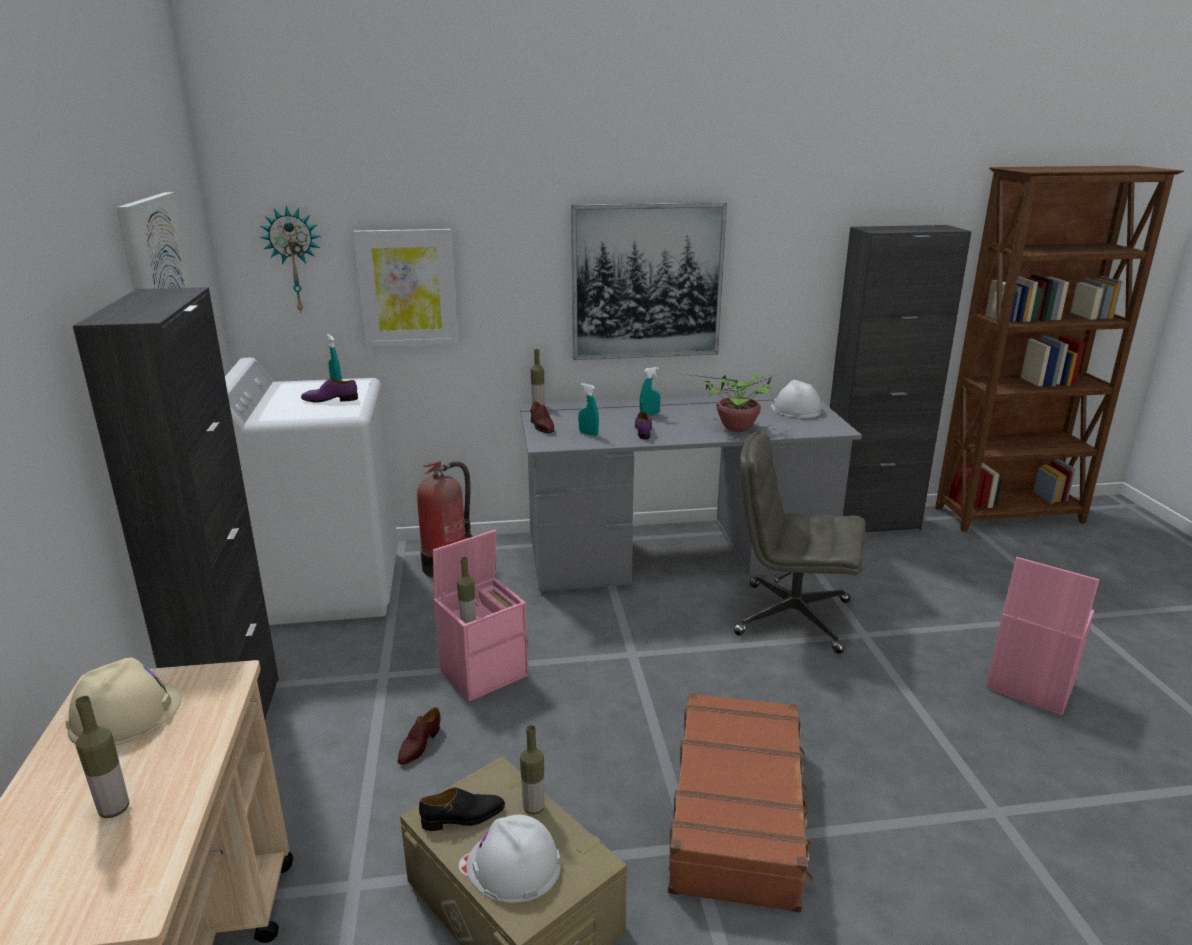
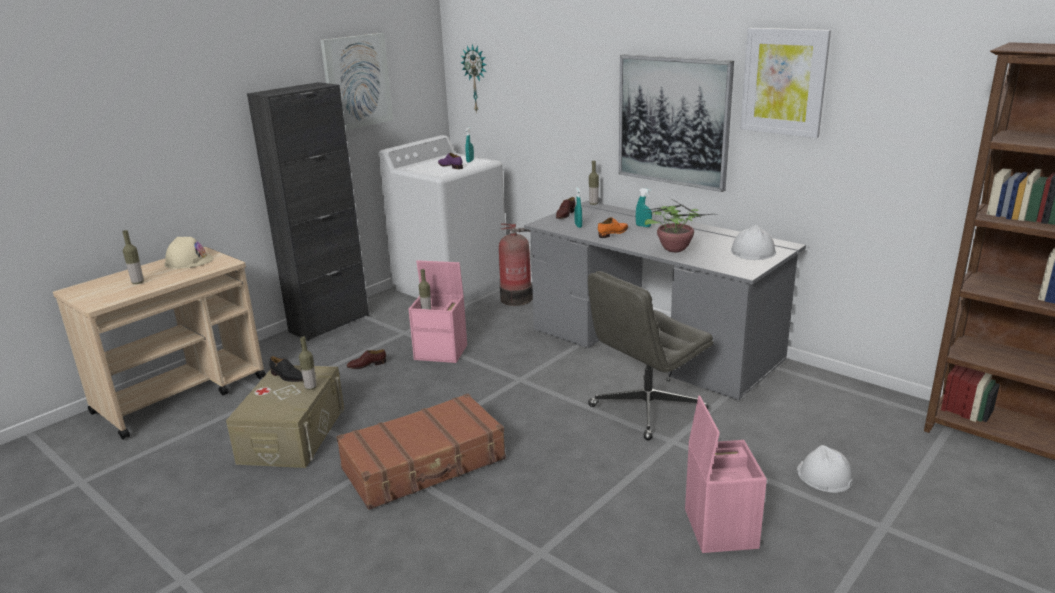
camera: 50 degrees right, 0 degrees up
(407, 288) = (529, 104): picture -> picture (784, 82)
(513, 865) = (270, 399): white hard hat -> white hard hat (824, 475)
(643, 430) = (613, 233): purple shoe -> orange shoe
(791, 617) = (646, 409): grey office chair -> grey office chair turned 105 degrees counterclockwise
(868, 523) = (844, 389): black cabinet -> none

